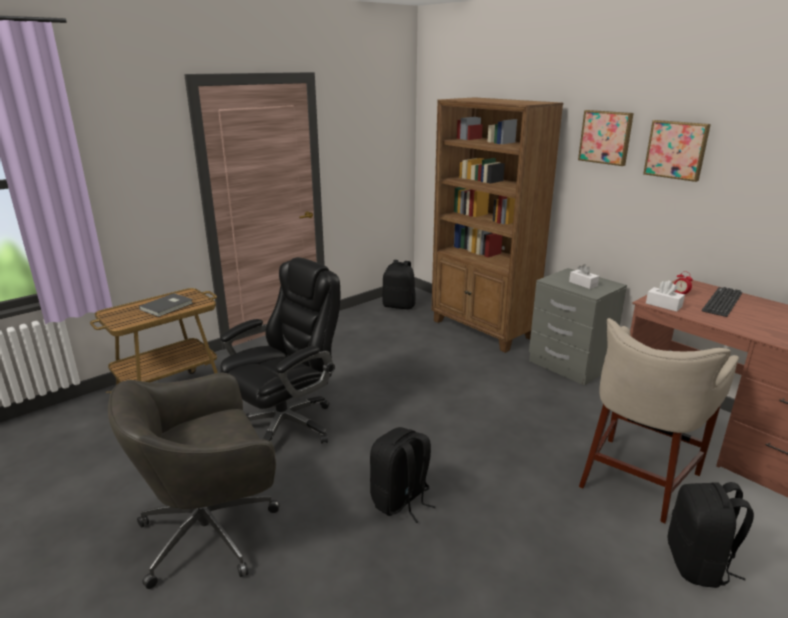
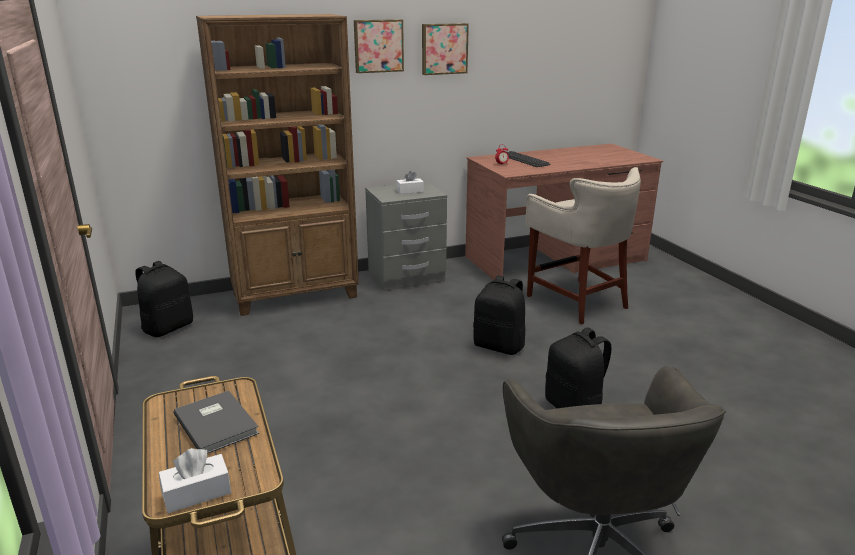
camera: 70 degrees left, 0 degrees up
(286, 424) = (401, 465): black office chair -> none
(663, 305) = (518, 172): white tissue box -> white tissue box (197, 493)
(698, 564) = (667, 311): black backpack -> black backpack (499, 346)

